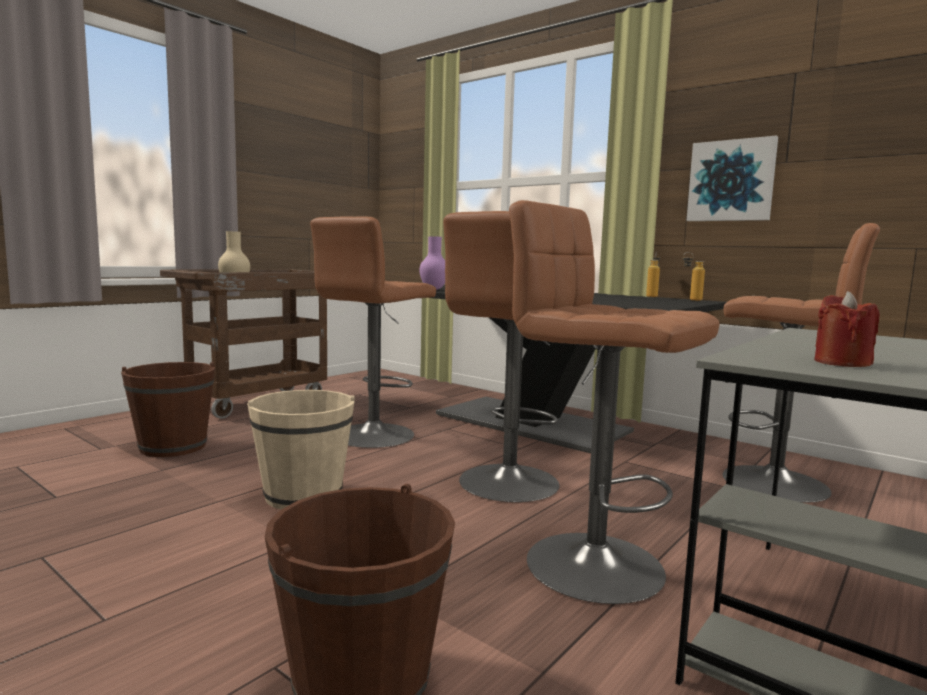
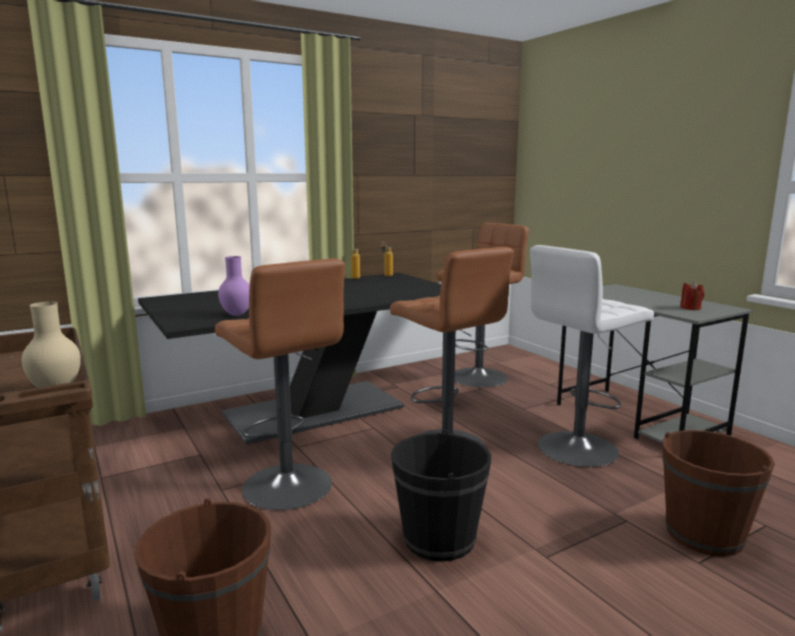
camera: 70 degrees left, 5 degrees up
(303, 495) = (439, 539): beige bucket -> black bucket
(593, 565) = (576, 448): brown stool -> white stool
(731, 181) = (386, 186): picture -> none

